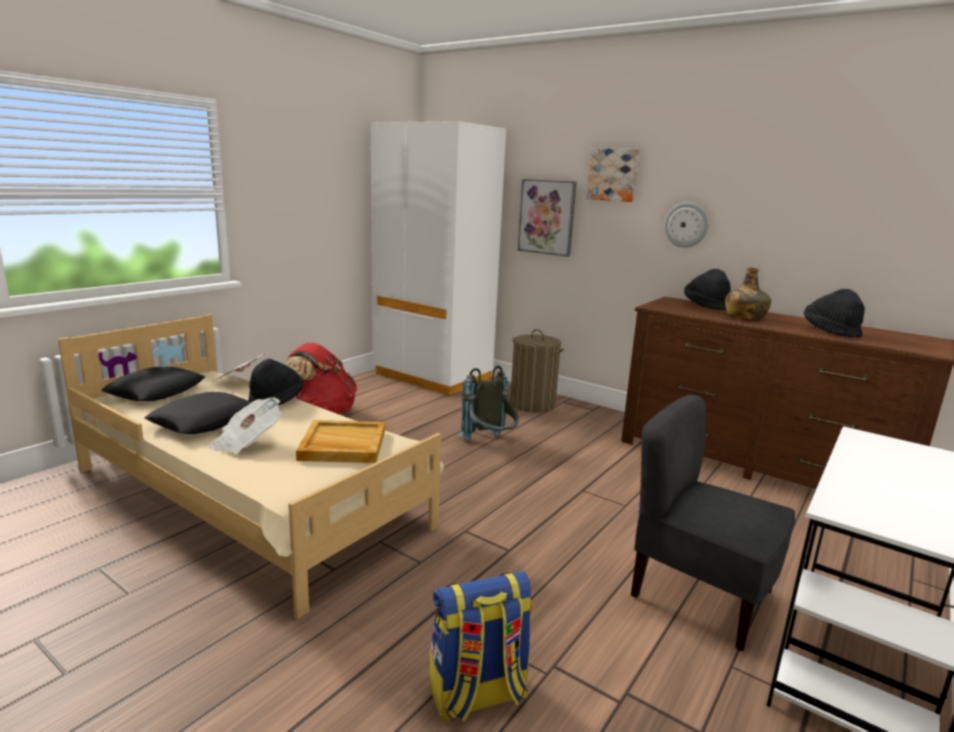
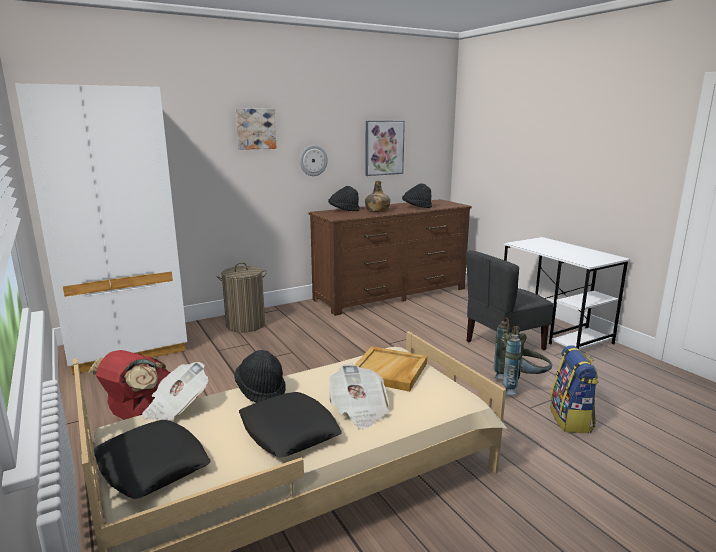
camera: 65 degrees left, 0 degrees up
(490, 444) = (299, 355): grey backpack -> grey backpack (520, 386)
(547, 217) = (201, 168): picture -> picture (384, 148)

